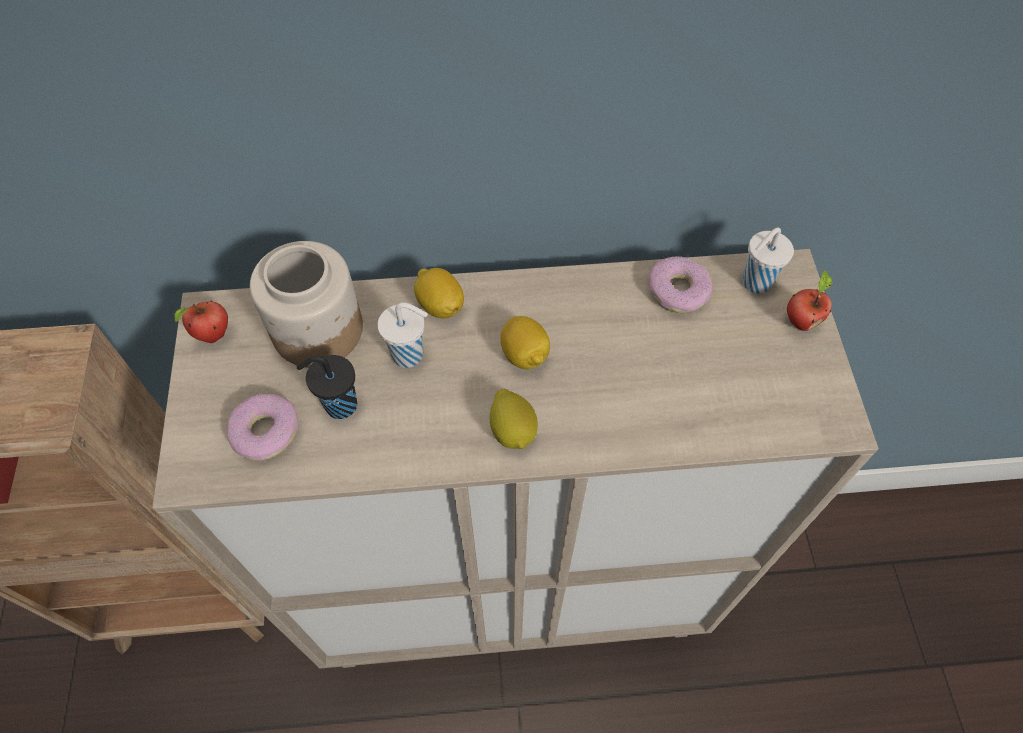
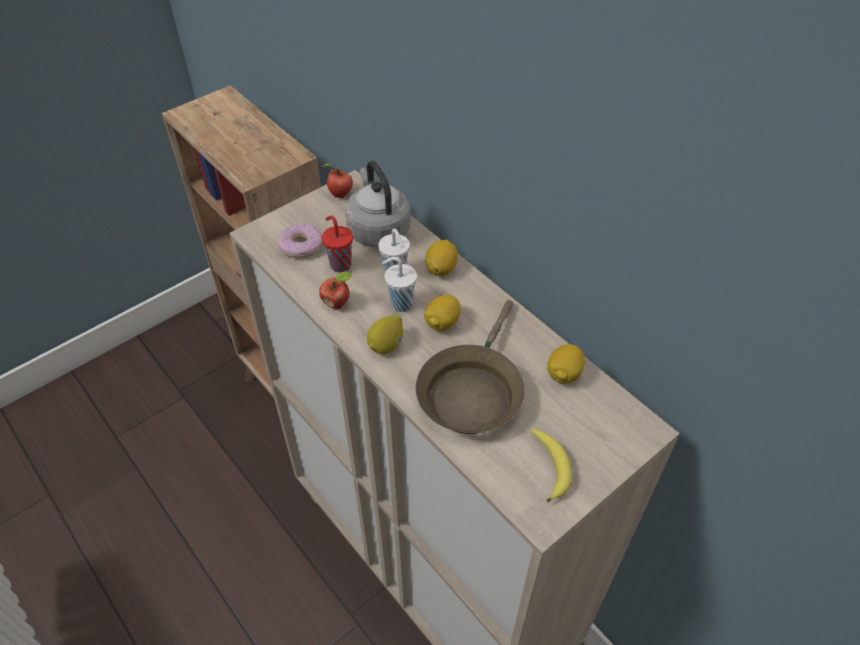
camera: 55 degrees right, 10 degrees down
(316, 330) = (377, 229): jar -> grey kettle
(339, 405) = (340, 264): black cup -> red cup
(642, 386) = (471, 391): none -> brown frying pan
(678, 290) = (563, 374): donut -> lemon
(754, 283) = (613, 414): white cup -> white cup (400, 303)
(784, 376) = (551, 466): none -> banana
(800, 321) = (607, 455): apple -> apple (337, 303)

